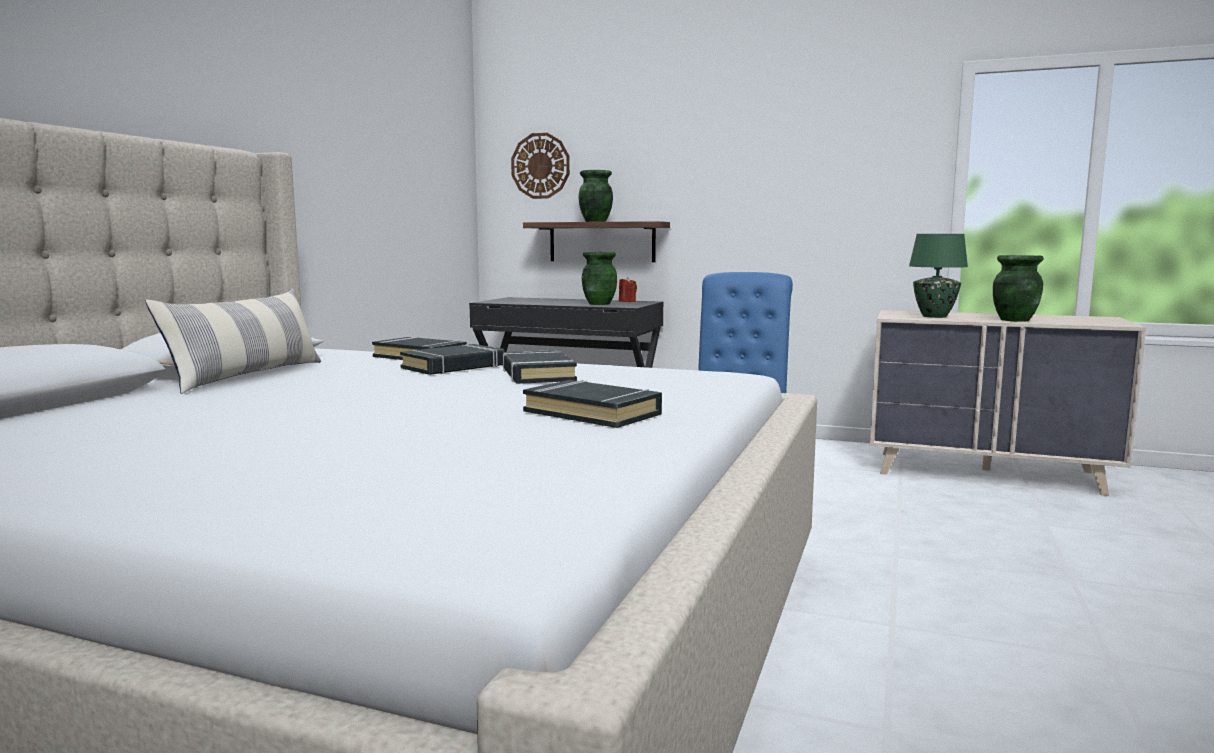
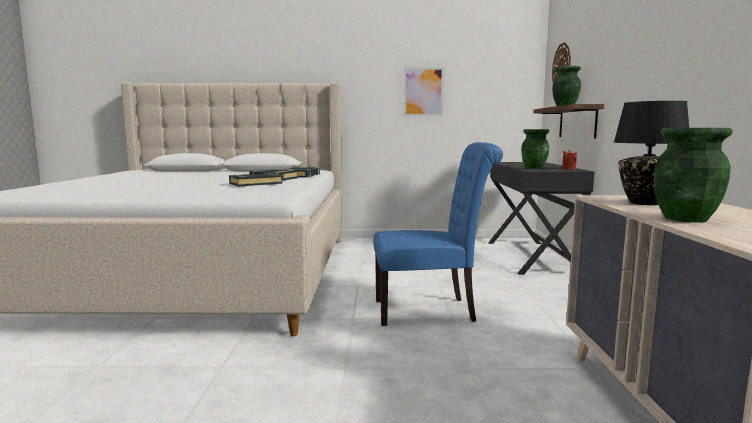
camera: 70 degrees right, 0 degrees up
(248, 376) = (242, 172): pillow -> none
(367, 183) = (423, 92): none -> picture
(593, 413) = (157, 190): black book -> none
(934, 316) = (645, 203): green table lamp -> black table lamp

